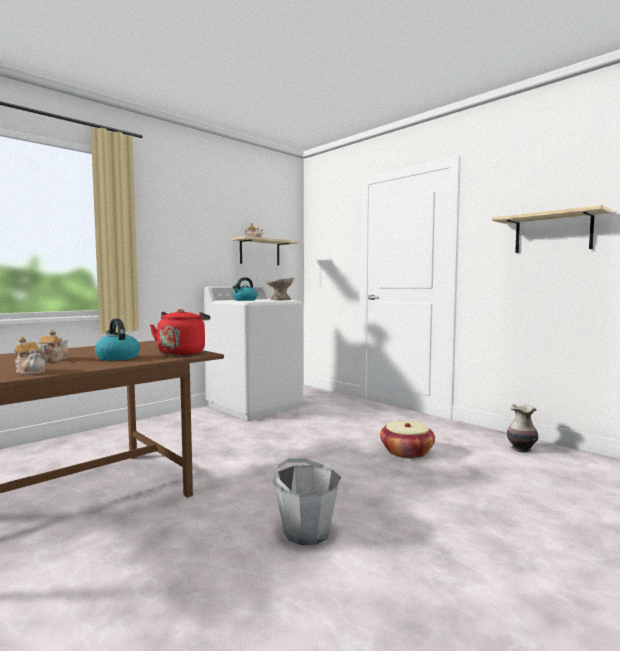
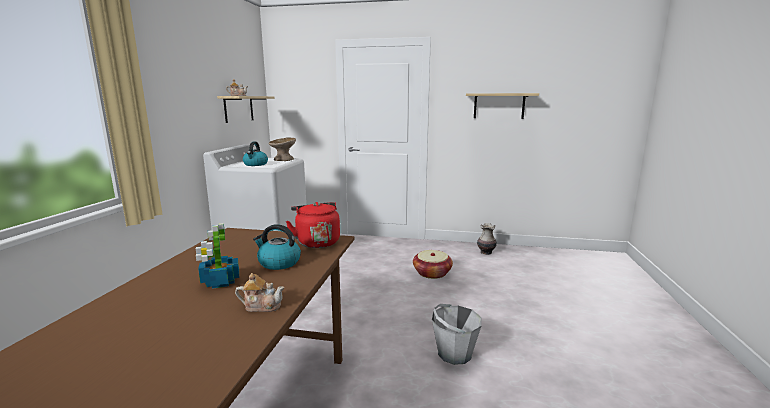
camera: 35 degrees left, 10 degrees up
(54, 359) = (220, 282): teapot -> potted plant

